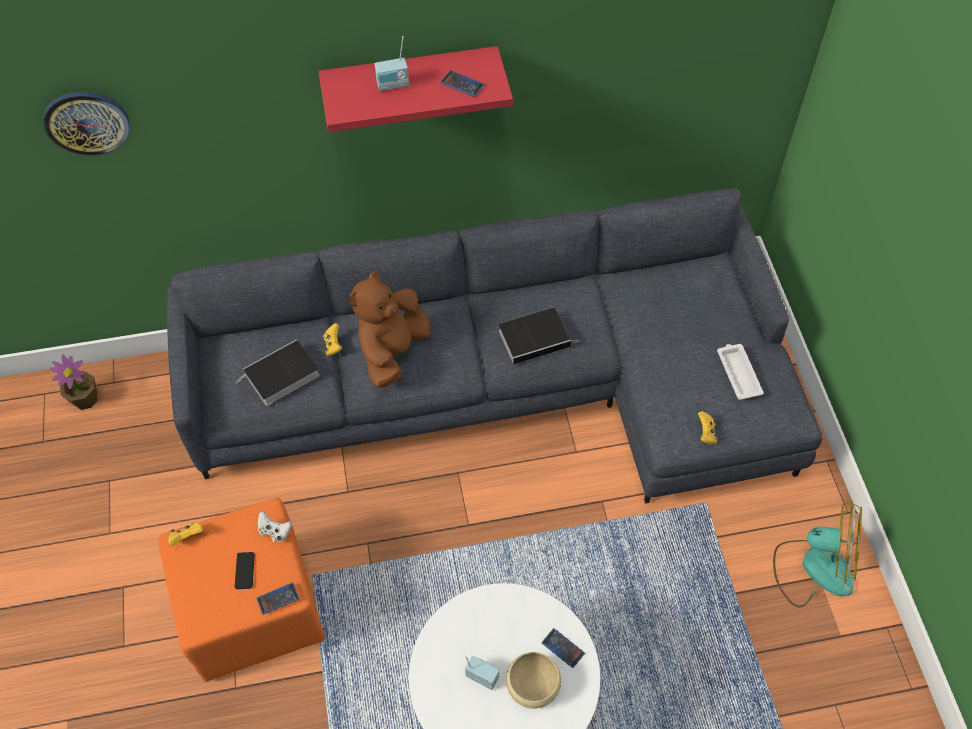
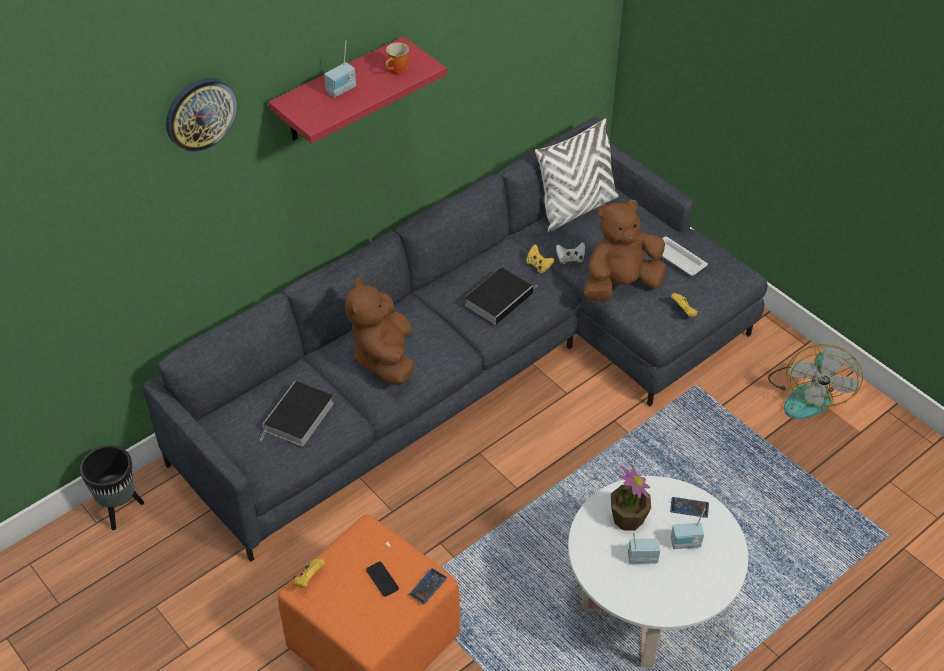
camera: 30 degrees left, 10 degrees down
(85, 398) = (77, 549): potted plant -> potted plant (627, 518)
(87, 122) = (75, 215): wall clock -> wall clock (200, 114)
(138, 379) = (120, 510): none -> black planter
(275, 531) = (386, 537): white game controller -> white game controller (570, 259)
(333, 345) = (327, 375): yellow game controller -> yellow game controller (538, 265)
(462, 84) = (398, 71): phone -> mug
(533, 684) = (686, 544): beige bowl -> radio
(662, 376) = (620, 285): none -> brown plush toy
(676, 274) = (576, 209): none -> white pillow
(814, 567) = (808, 394): fan -> fan turned 120 degrees clockwise

